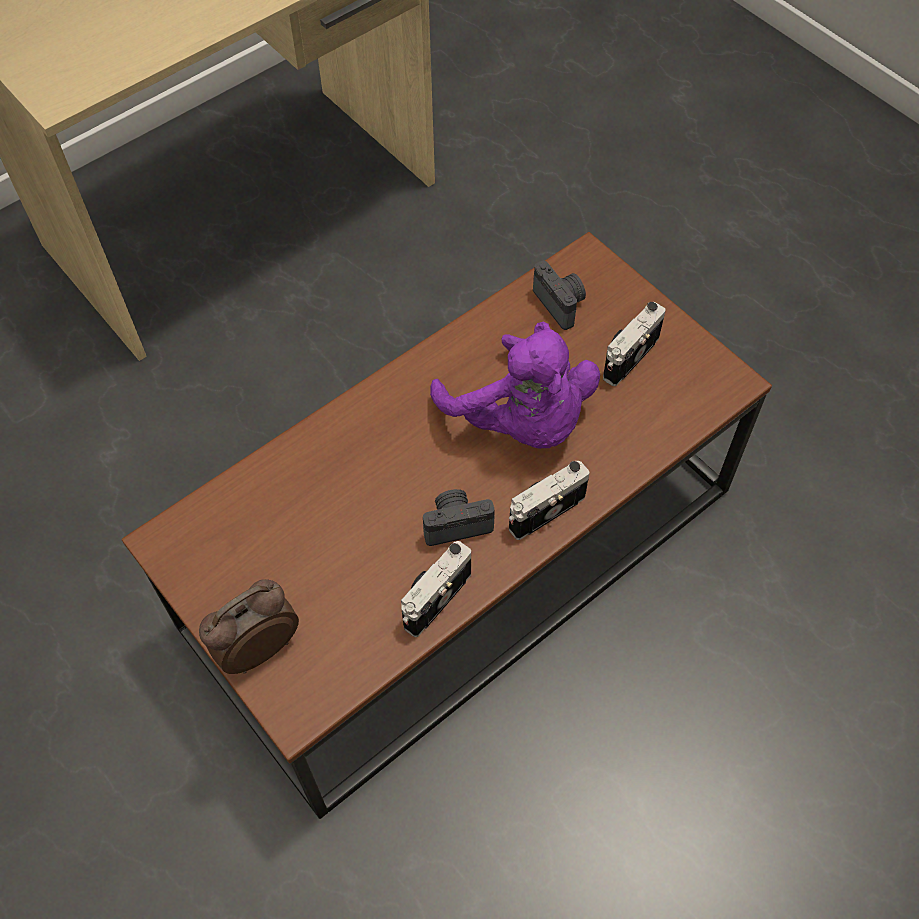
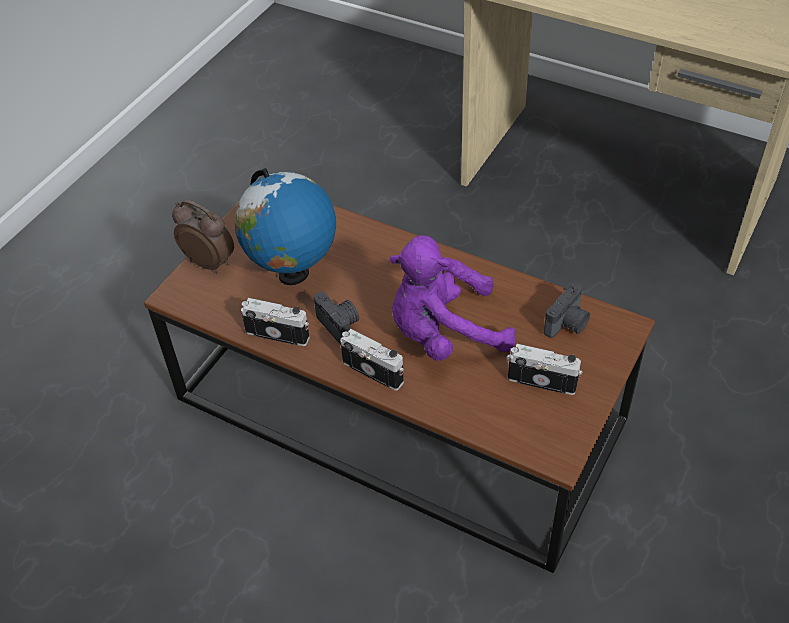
camera: 70 degrees right, 10 degrees down
(339, 550) = (293, 274): none -> globe
(521, 421) = (444, 333): purple plush toy -> purple plush toy turned 45 degrees clockwise

